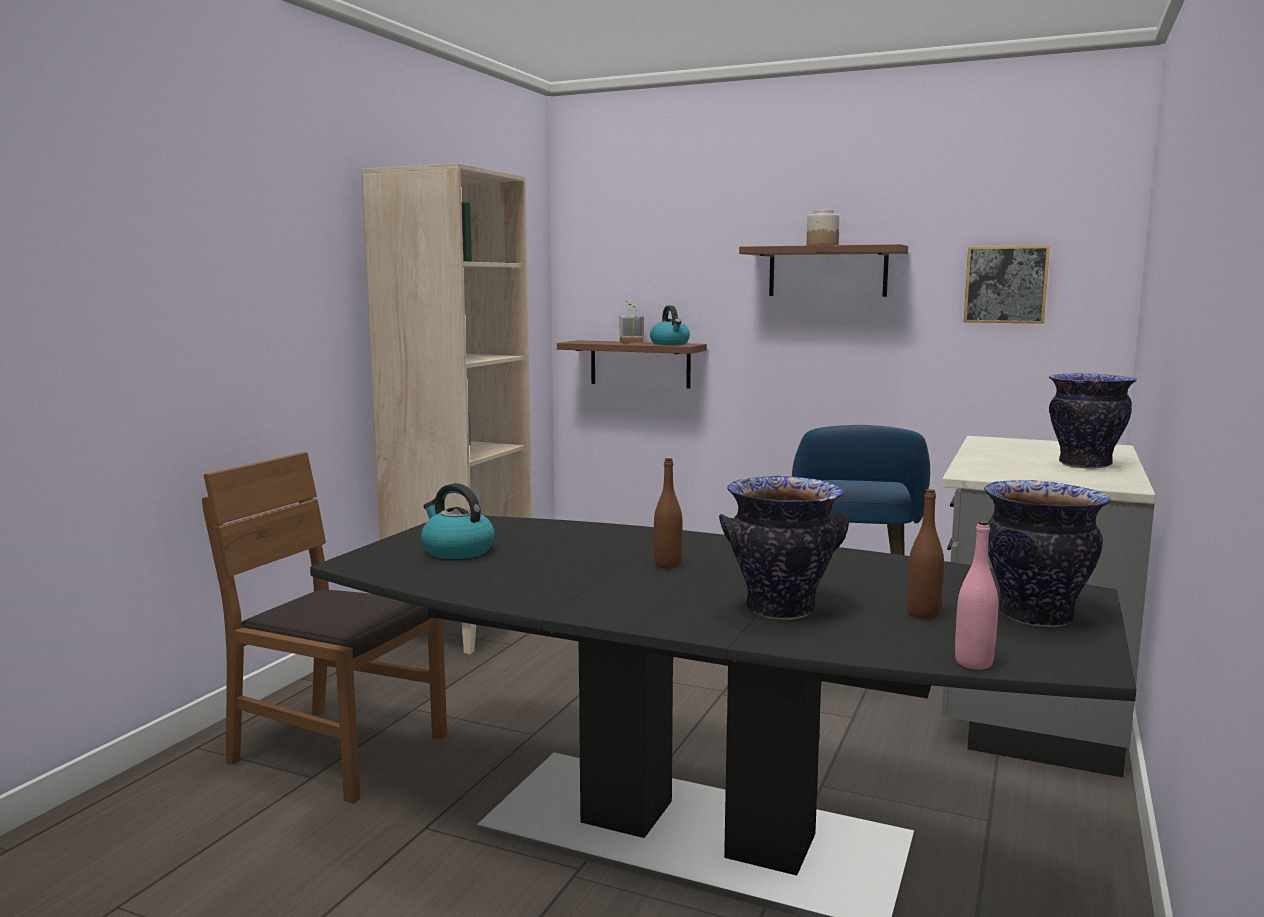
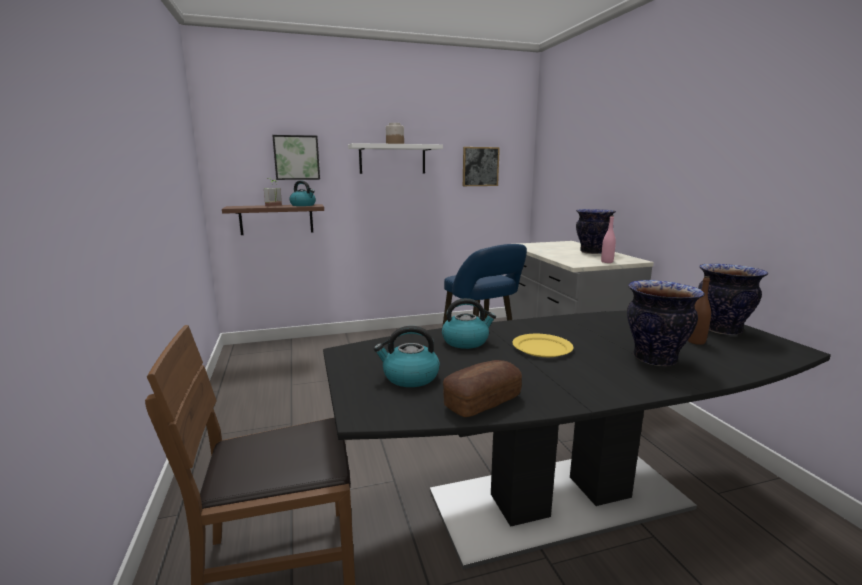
camera: 40 degrees left, 5 degrees up
(461, 628) = (239, 424): beige bookcase -> none
(465, 582) = (482, 401): none -> bread
(599, 540) = (466, 341): none -> kettle
(667, 565) = (541, 348): brown bottle -> yellow plate
(675, 270) = (296, 157): none -> picture
(827, 271) = (392, 159): brown shelf -> white shelf
(973, 663) = (777, 362): pink bottle -> pink bottle (607, 262)

